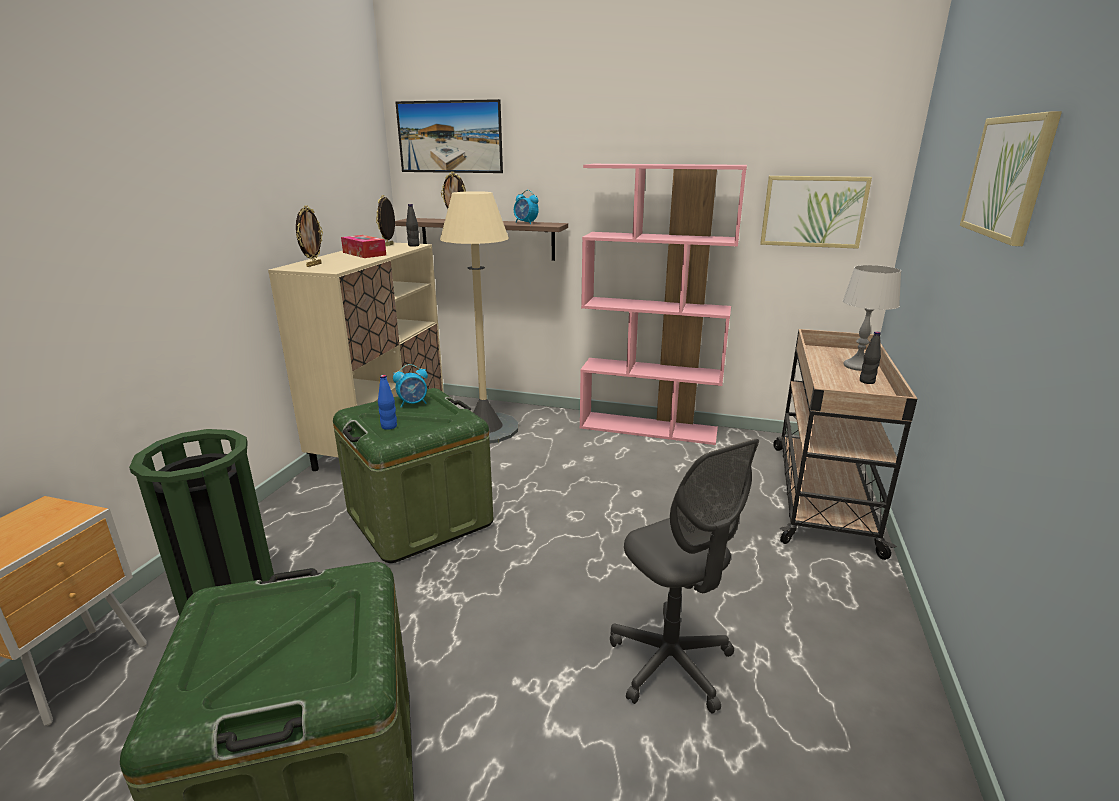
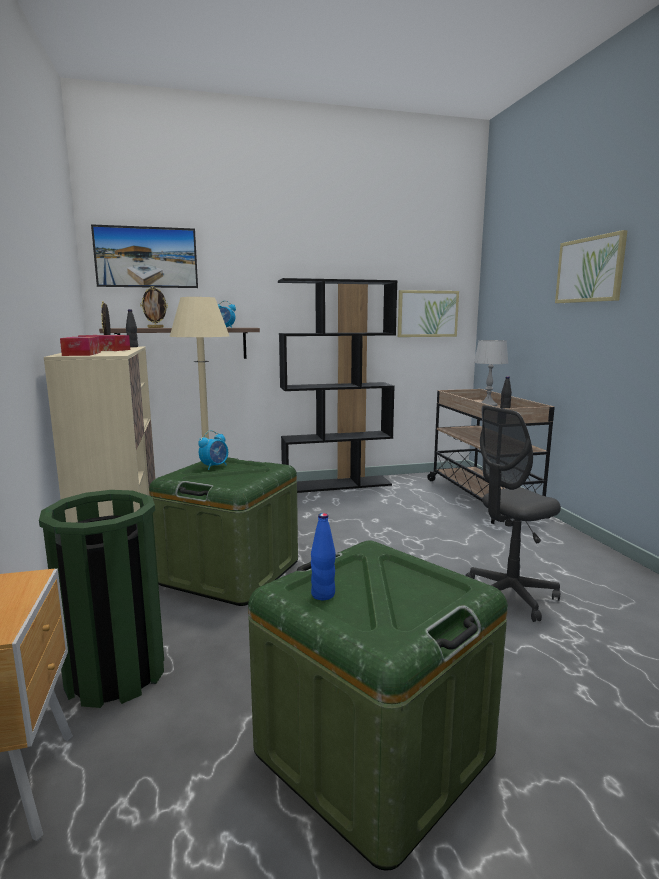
camera: 30 degrees left, 10 degrees down
(313, 265) = (82, 354): picture frame -> tissue box
(389, 426) = (221, 480): blue bottle -> blue bottle (323, 595)
(649, 428) = (337, 484): pink bookcase -> black bookcase
(671, 664) = (509, 596): grey office chair -> grey office chair turned 120 degrees clockwise

